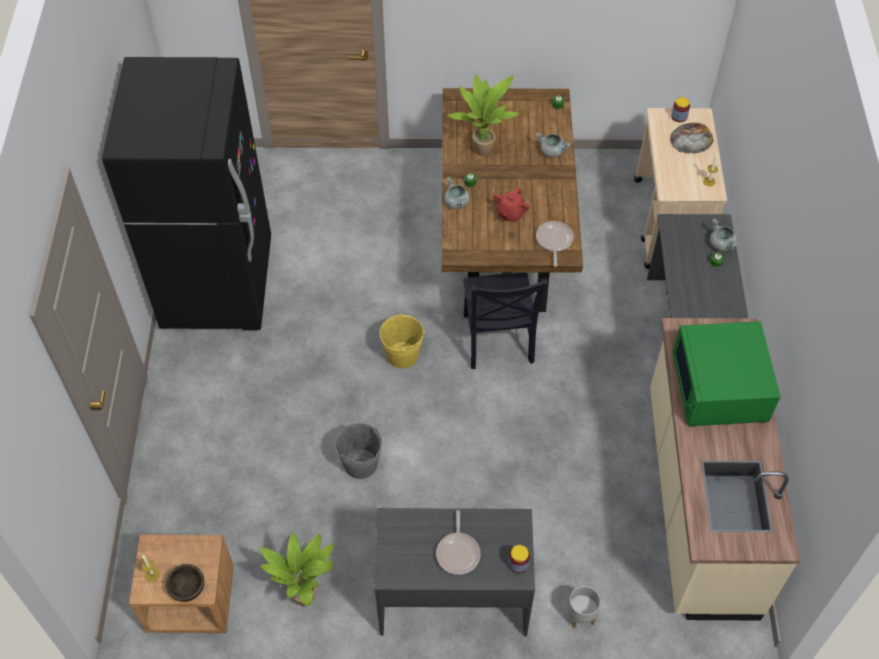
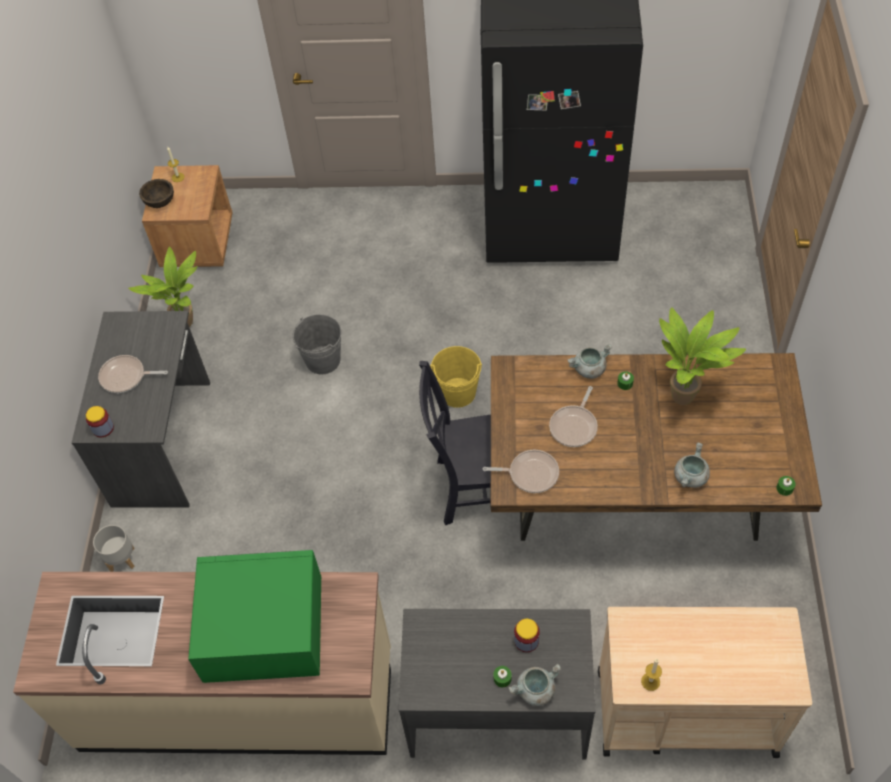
camera: 95 degrees right, 0 degrees up
(510, 213) = (574, 426): red teapot -> frying pan
(679, 116) = (784, 652): jar -> jar (526, 640)
(691, 138) = (738, 666): bread -> none

